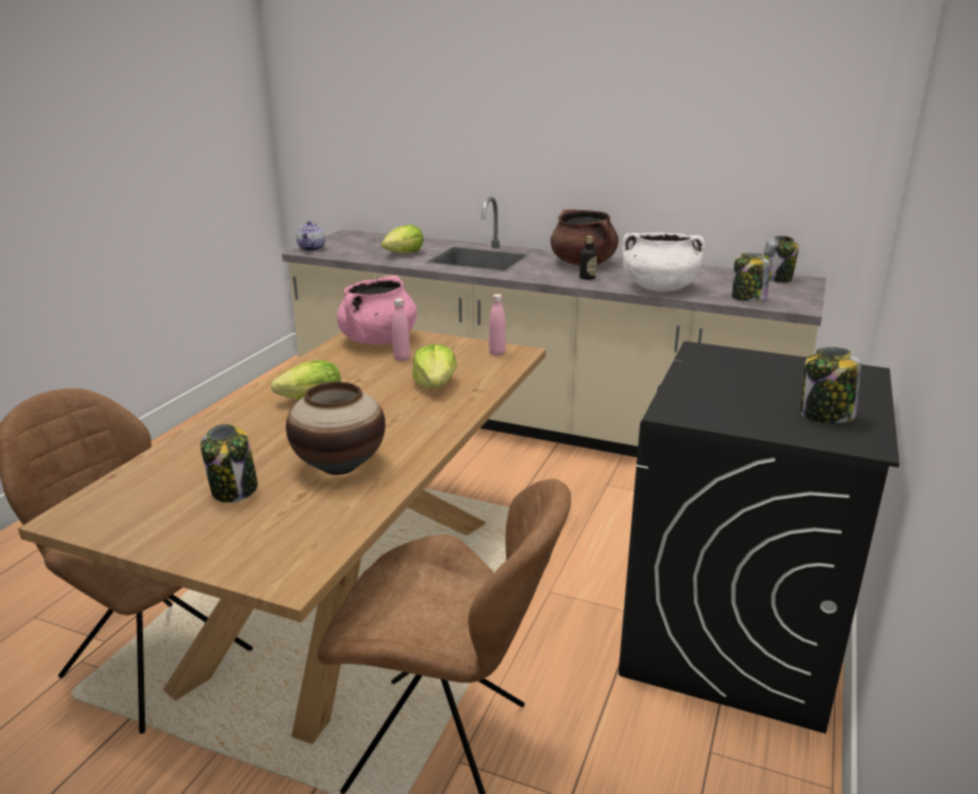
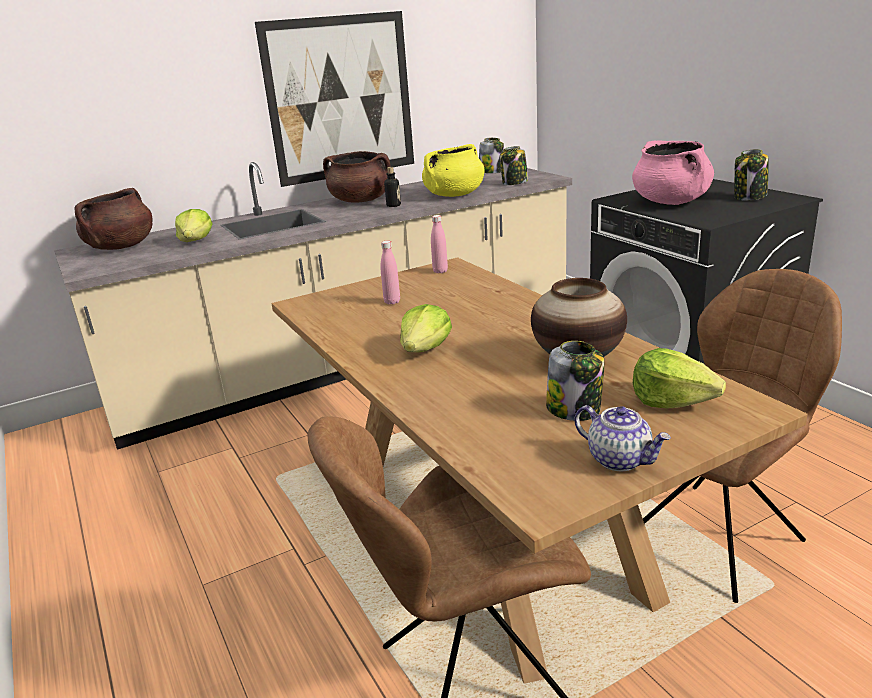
camera: 50 degrees left, 0 degrees up
(312, 249) = (85, 269): teapot -> teapot (620, 459)
(367, 240) = (121, 247): none -> brown cooking pot
(378, 340) = (335, 303): pink cooking pot -> pink cooking pot (671, 202)
(435, 385) = (468, 301): lettuce -> lettuce (671, 400)
(613, 152) = (340, 98): none -> picture
(659, 288) = (454, 195): white cooking pot -> yellow cooking pot

